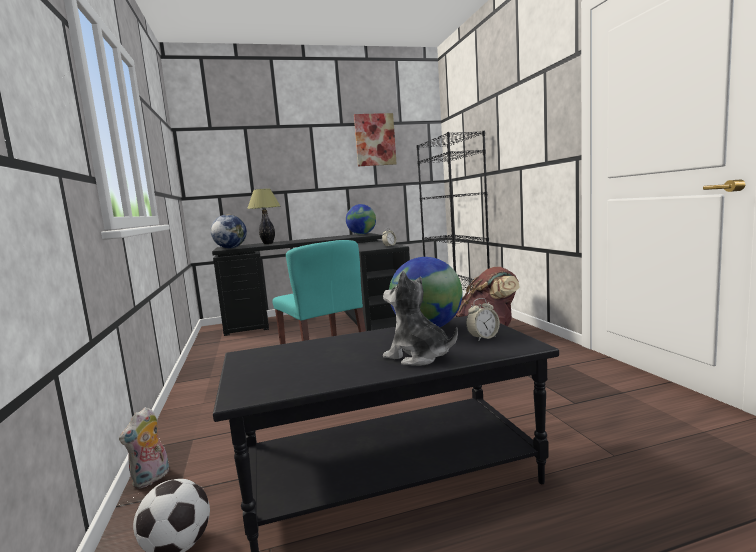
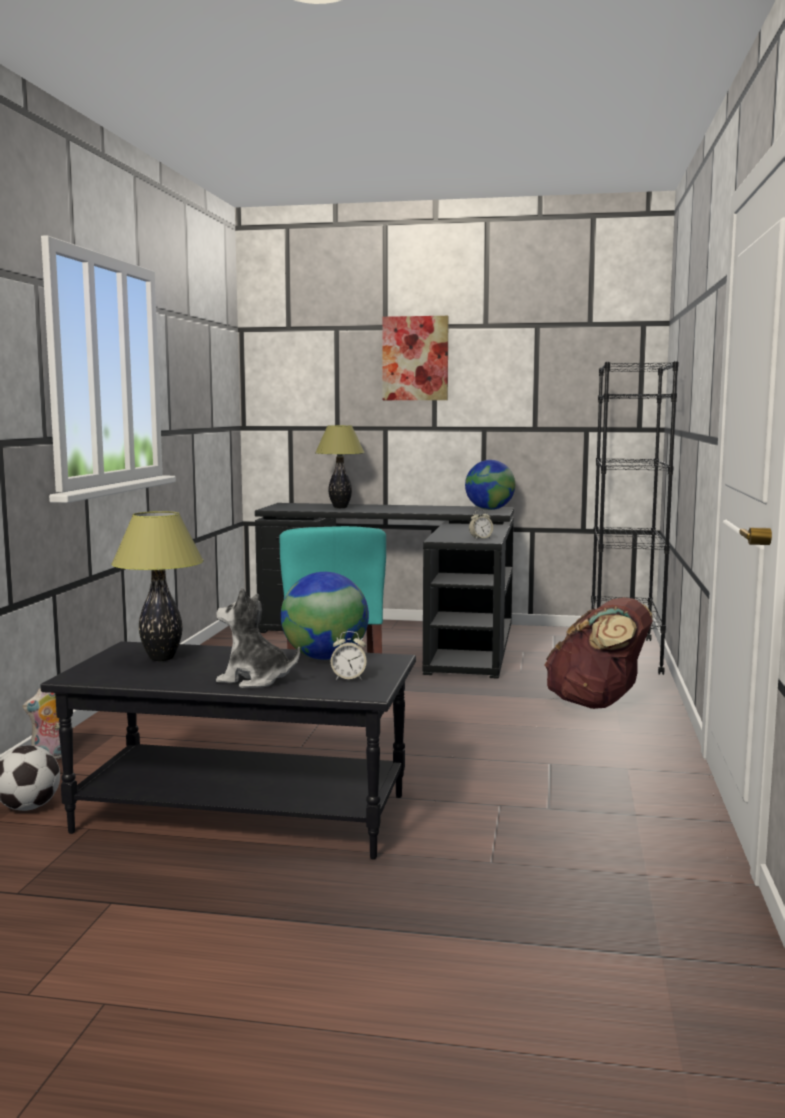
camera: 25 degrees right, 0 degrees up
(230, 248) = (284, 508): globe -> none
(296, 357) = (162, 658): none -> table lamp
(375, 140) = (540, 352): picture -> picture (415, 358)
(418, 356) = (255, 680): plush toy -> plush toy turned 45 degrees counterclockwise

